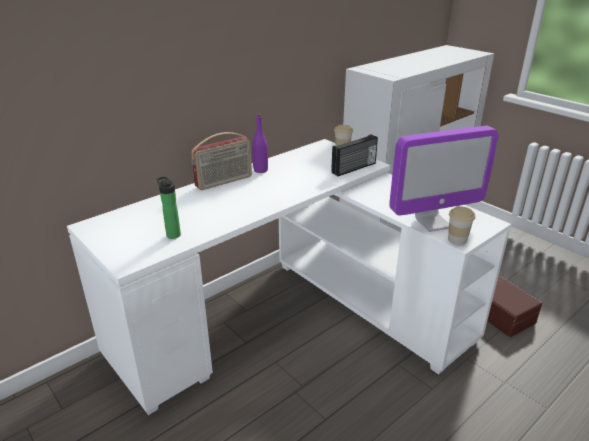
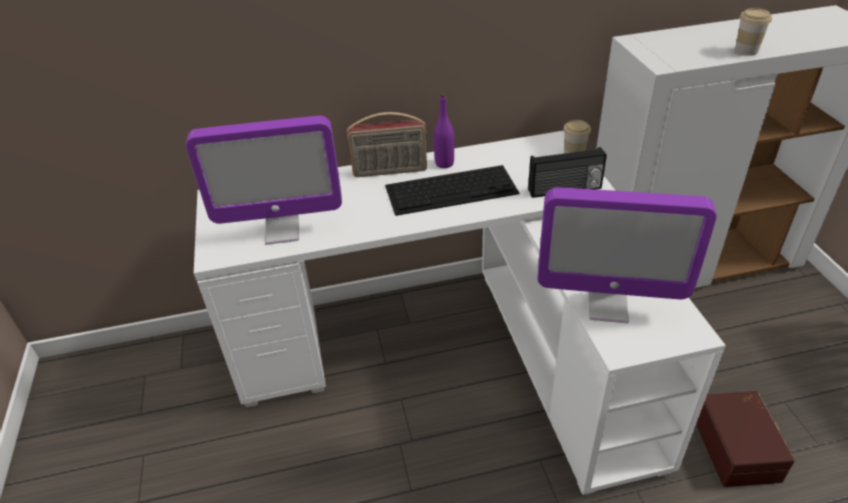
camera: 30 degrees right, 10 degrees up
(172, 234) = (282, 231): bottle -> monitor
(280, 182) = (452, 189): none -> keyboard
(457, 240) = (617, 345): cup -> cup (746, 50)

